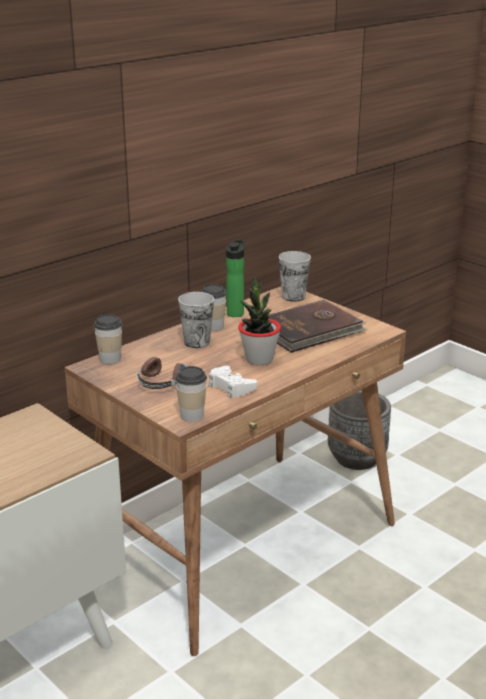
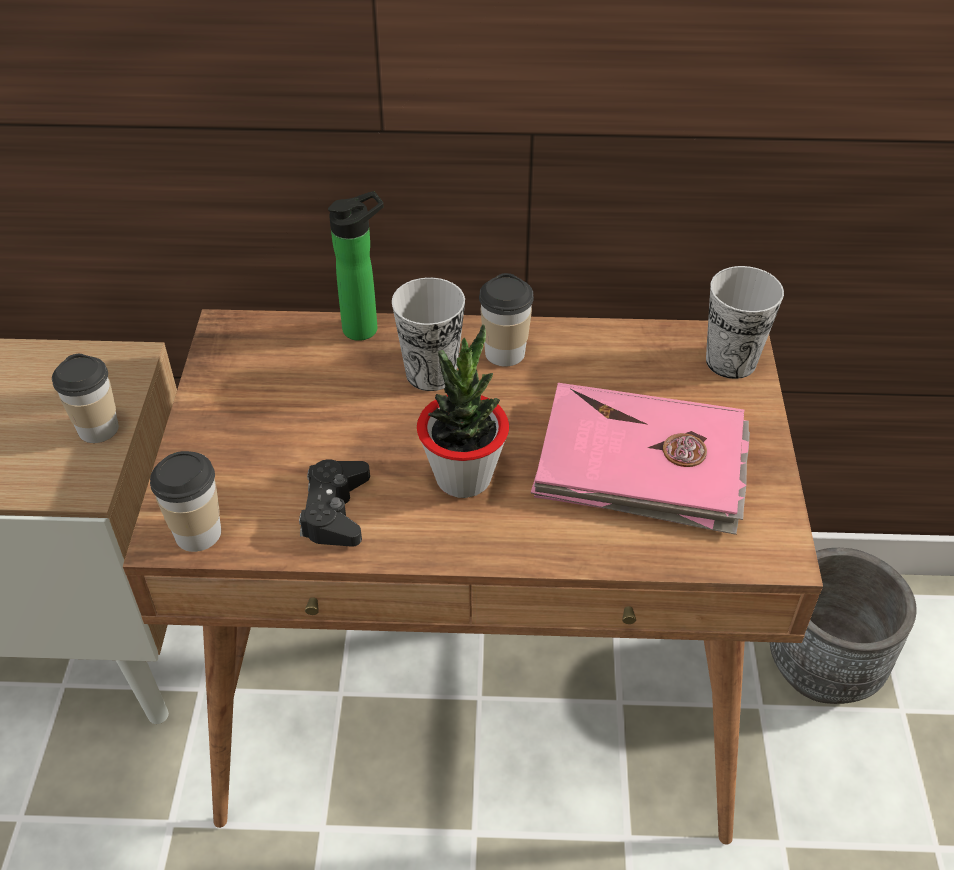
camera: 45 degrees right, 20 degrees up
(110, 359) = (272, 331): cup -> cup (98, 429)
(165, 379) = (276, 425): headphones -> none
(231, 387) = (335, 510): white game controller -> black game controller
(236, 312) = (582, 342): bottle -> bottle (365, 327)
(310, 330) = (642, 464): brown book -> pink book

